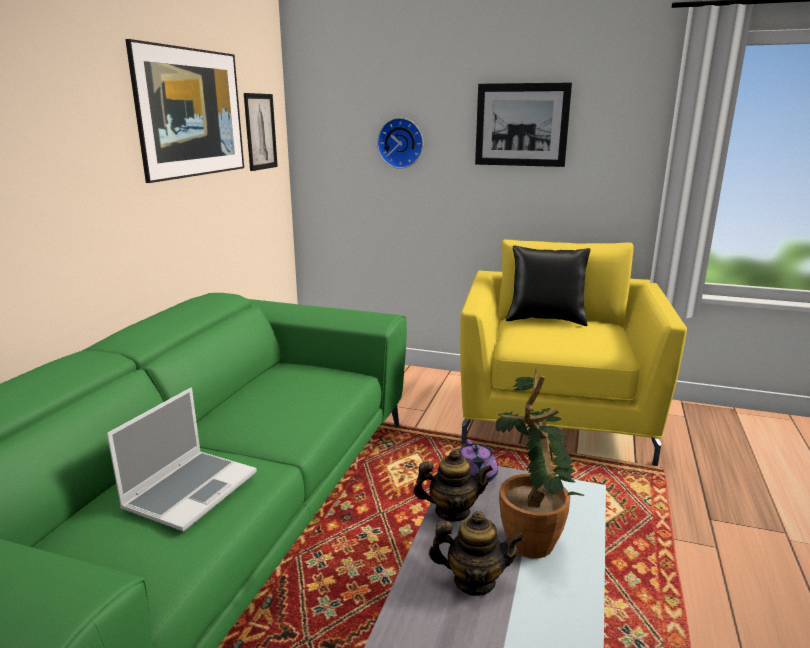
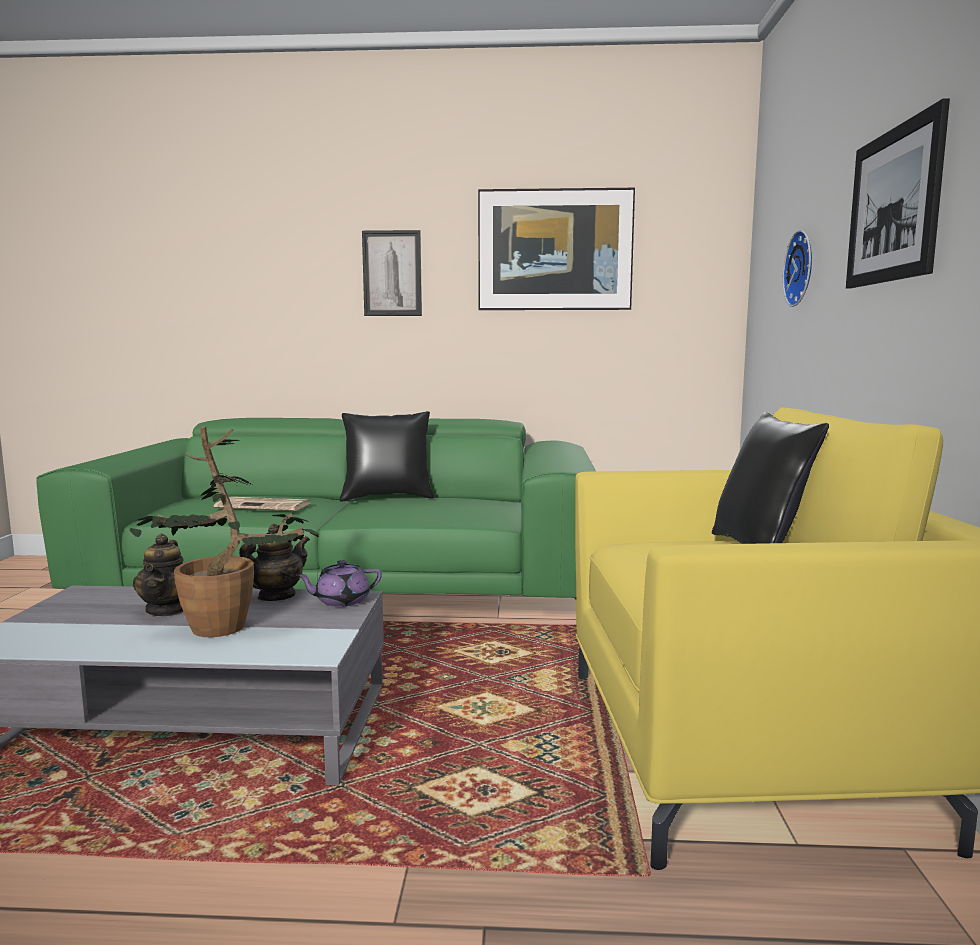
camera: 75 degrees right, 10 degrees down
(191, 490) = (265, 506): laptop -> newspaper
(214, 413) = (388, 497): none -> black pillow
(260, 131) = (680, 271): picture -> picture (392, 273)
(452, 511) = (276, 596): teapot -> teapot turned 120 degrees counterclockwise

